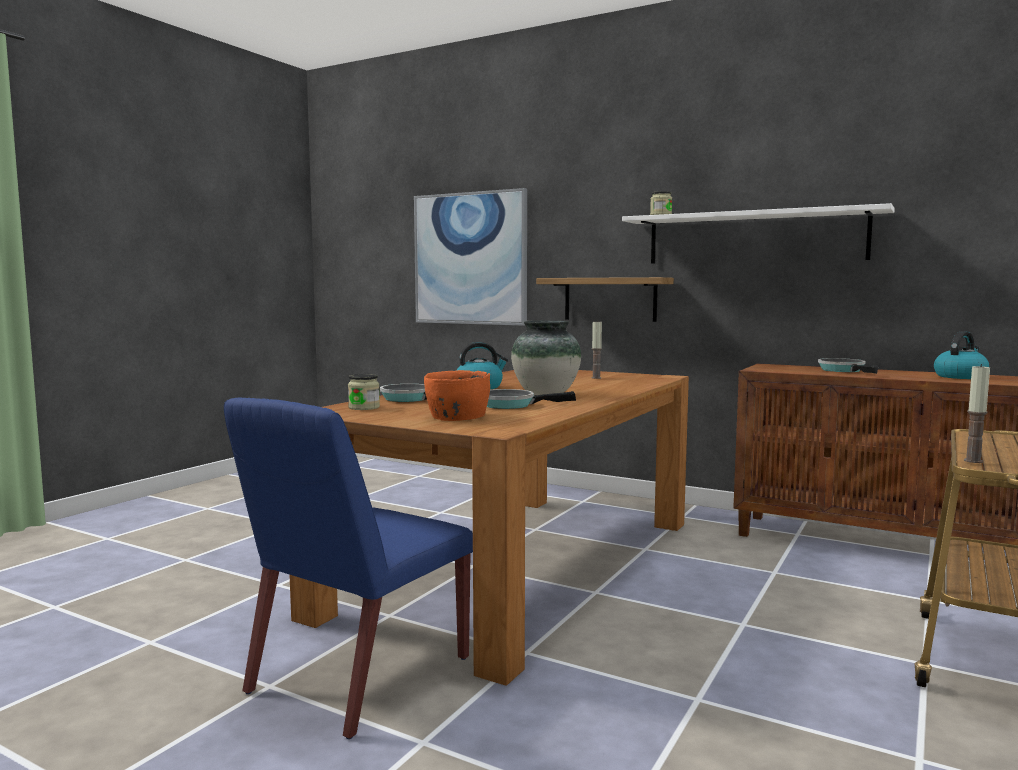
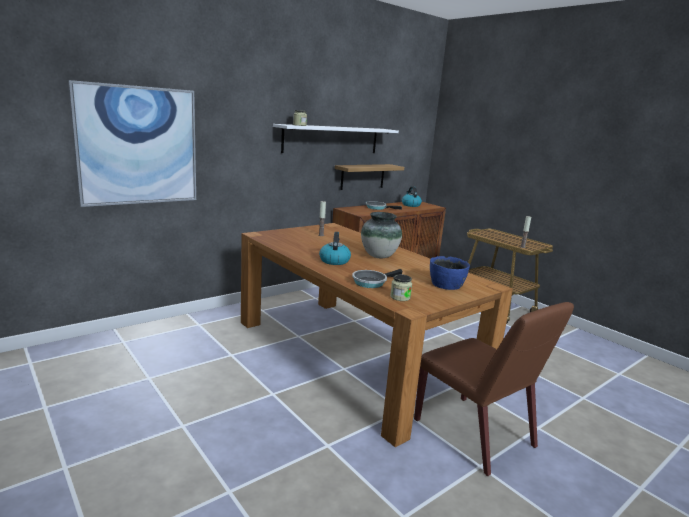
camera: 70 degrees left, 10 degrees up
(358, 676) = (475, 434): blue chair -> brown chair
(456, 417) = (446, 285): orange bowl -> blue bowl
(512, 405) = (412, 268): frying pan -> none
(610, 299) = (255, 176): shelf -> shelf (362, 176)

